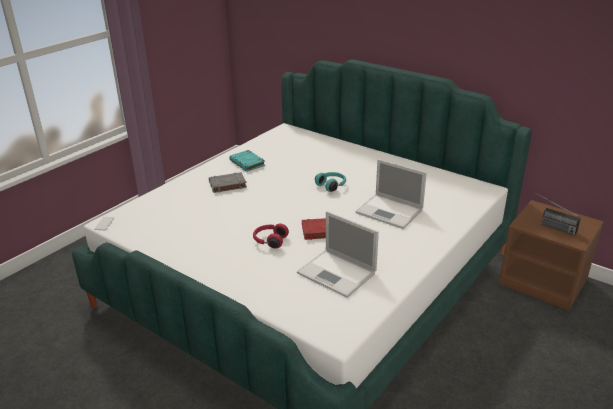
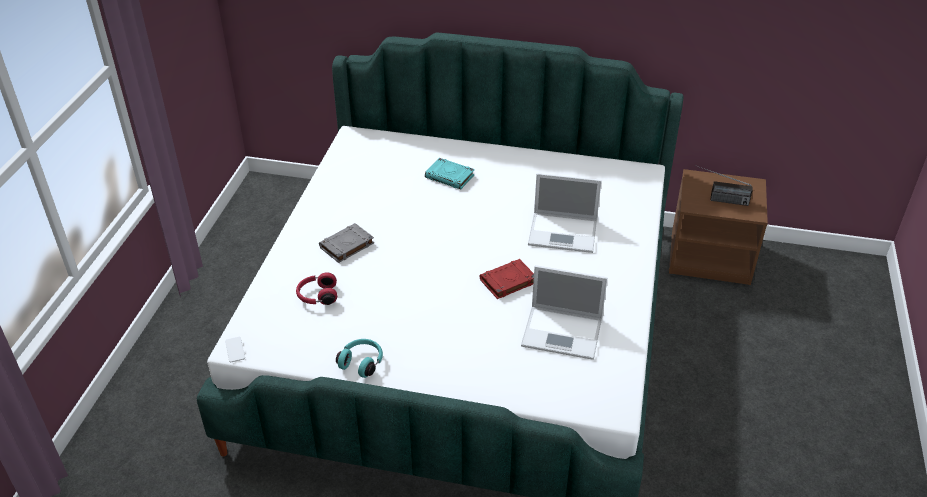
camera: 25 degrees left, 10 degrees up
(247, 163) = (346, 205): turquoise book -> turquoise book (450, 177)
(270, 241) = (459, 313): red headphones -> red headphones (317, 296)
(331, 186) = (474, 213): turquoise headphones -> turquoise headphones (362, 362)

